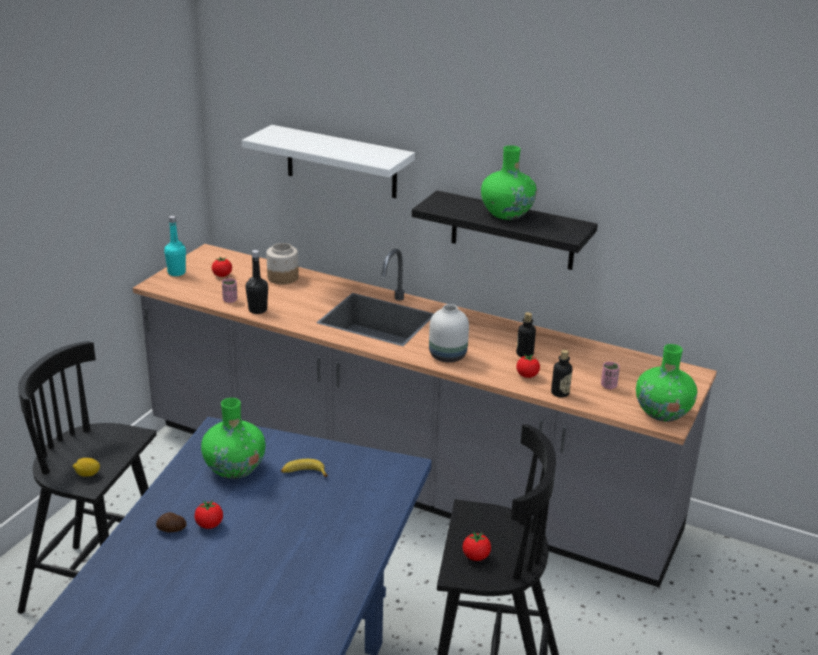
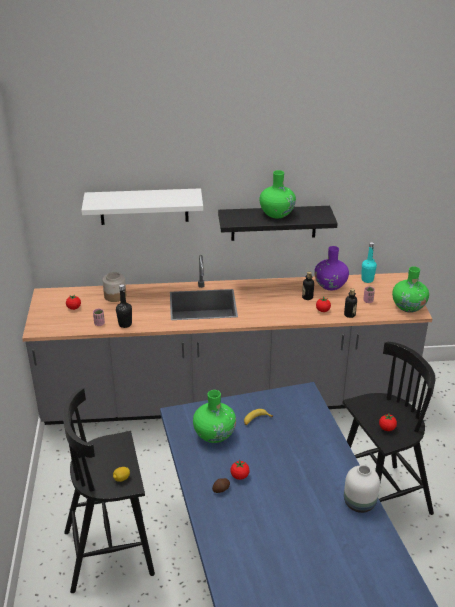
camera: 30 degrees left, 5 degrees up
(176, 273) = (40, 316): turquoise bottle -> turquoise bottle (367, 280)
(448, 356) = (269, 314): white vase -> white vase (360, 503)
(575, 350) = (330, 285): none -> purple vase

